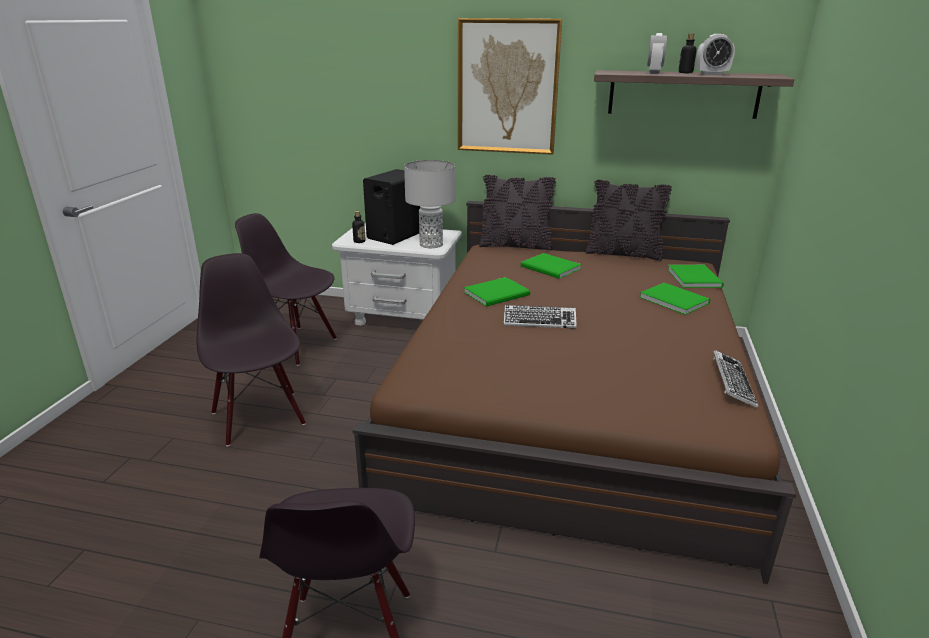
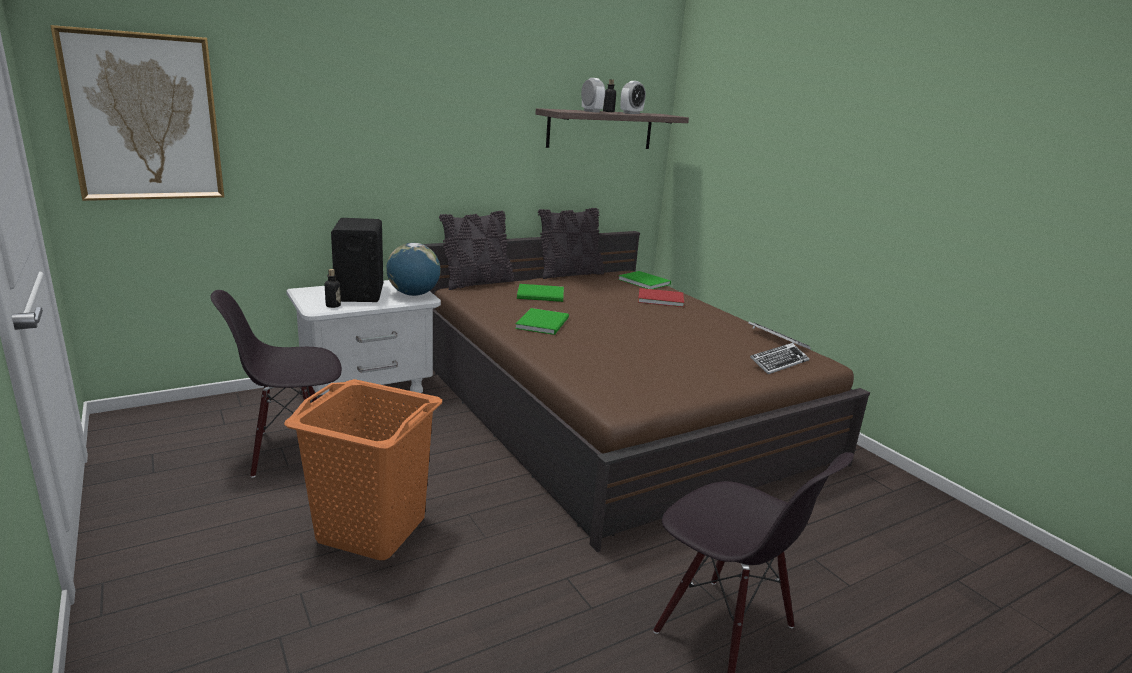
camera: 45 degrees left, 5 degrees down
(260, 417) = (371, 528): black chair -> orange laundry basket
(431, 244) = (413, 294): white table lamp -> globe
(507, 87) = (457, 124): picture -> picture (144, 118)
(539, 321) = (612, 334): keyboard -> keyboard (778, 362)
(673, 299) = (659, 298): green book -> red book

